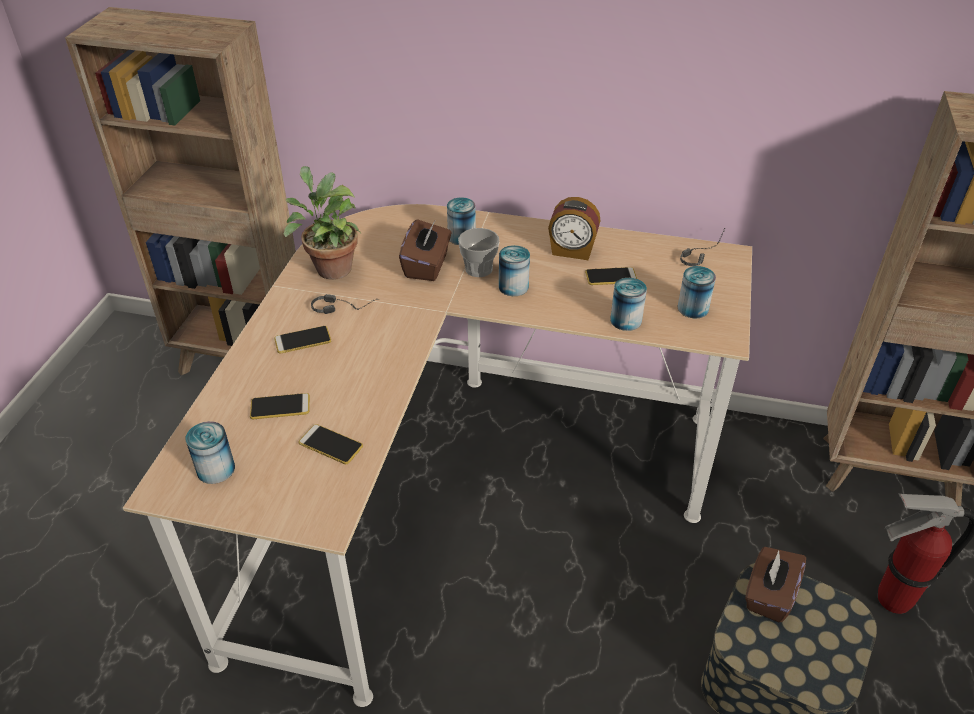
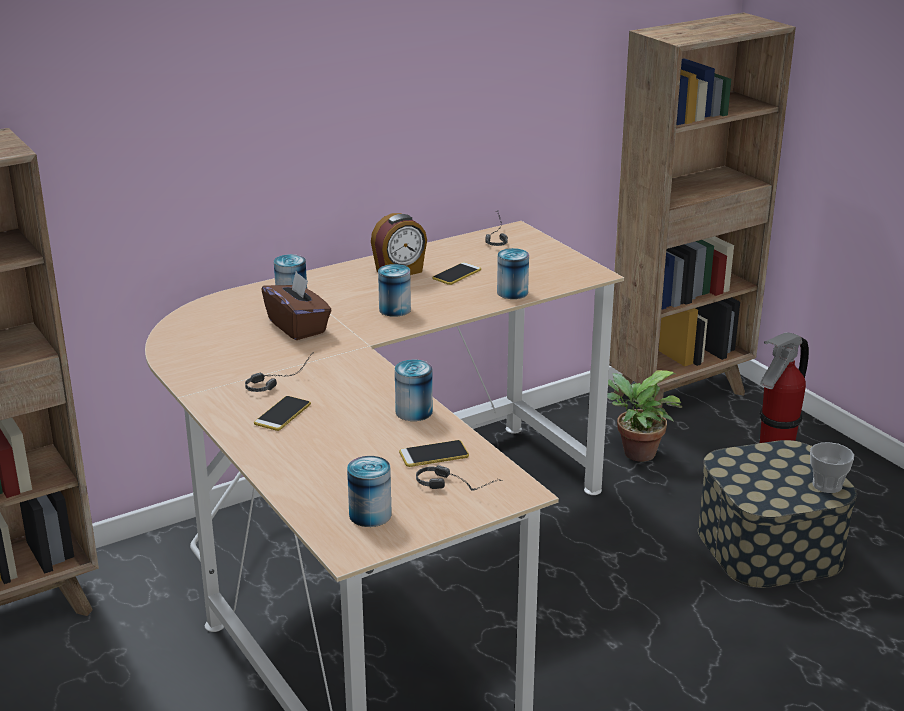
camera: 45 degrees left, 15 degrees down
(280, 407) = (347, 457): phone -> none
(301, 487) = (460, 486): none -> headphones
(330, 267) = (210, 363): potted plant -> potted plant (635, 454)
(479, 269) = (346, 311): cup -> cup (827, 485)
(693, 308) = (544, 267): can -> can (414, 411)
(769, 595) = (738, 467): brown tissue box -> none

